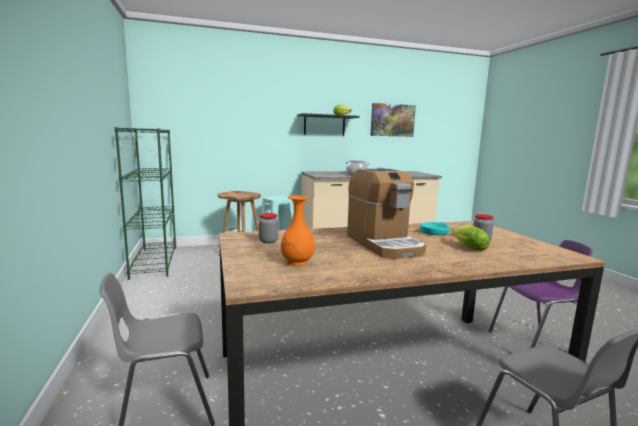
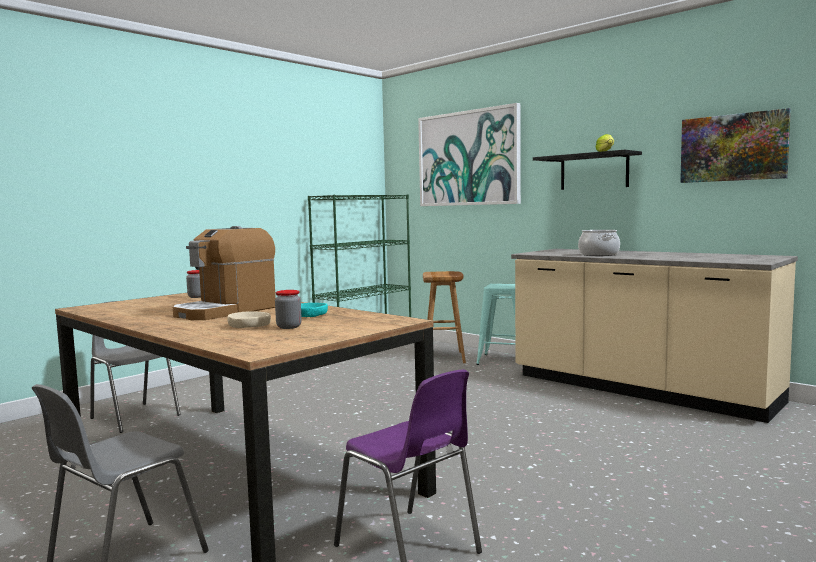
camera: 60 degrees right, 5 degrees down
(229, 106) = (468, 158): none -> picture
(297, 262) = (140, 306): orange vase -> none
(467, 247) = (249, 325): lettuce -> beige bowl

